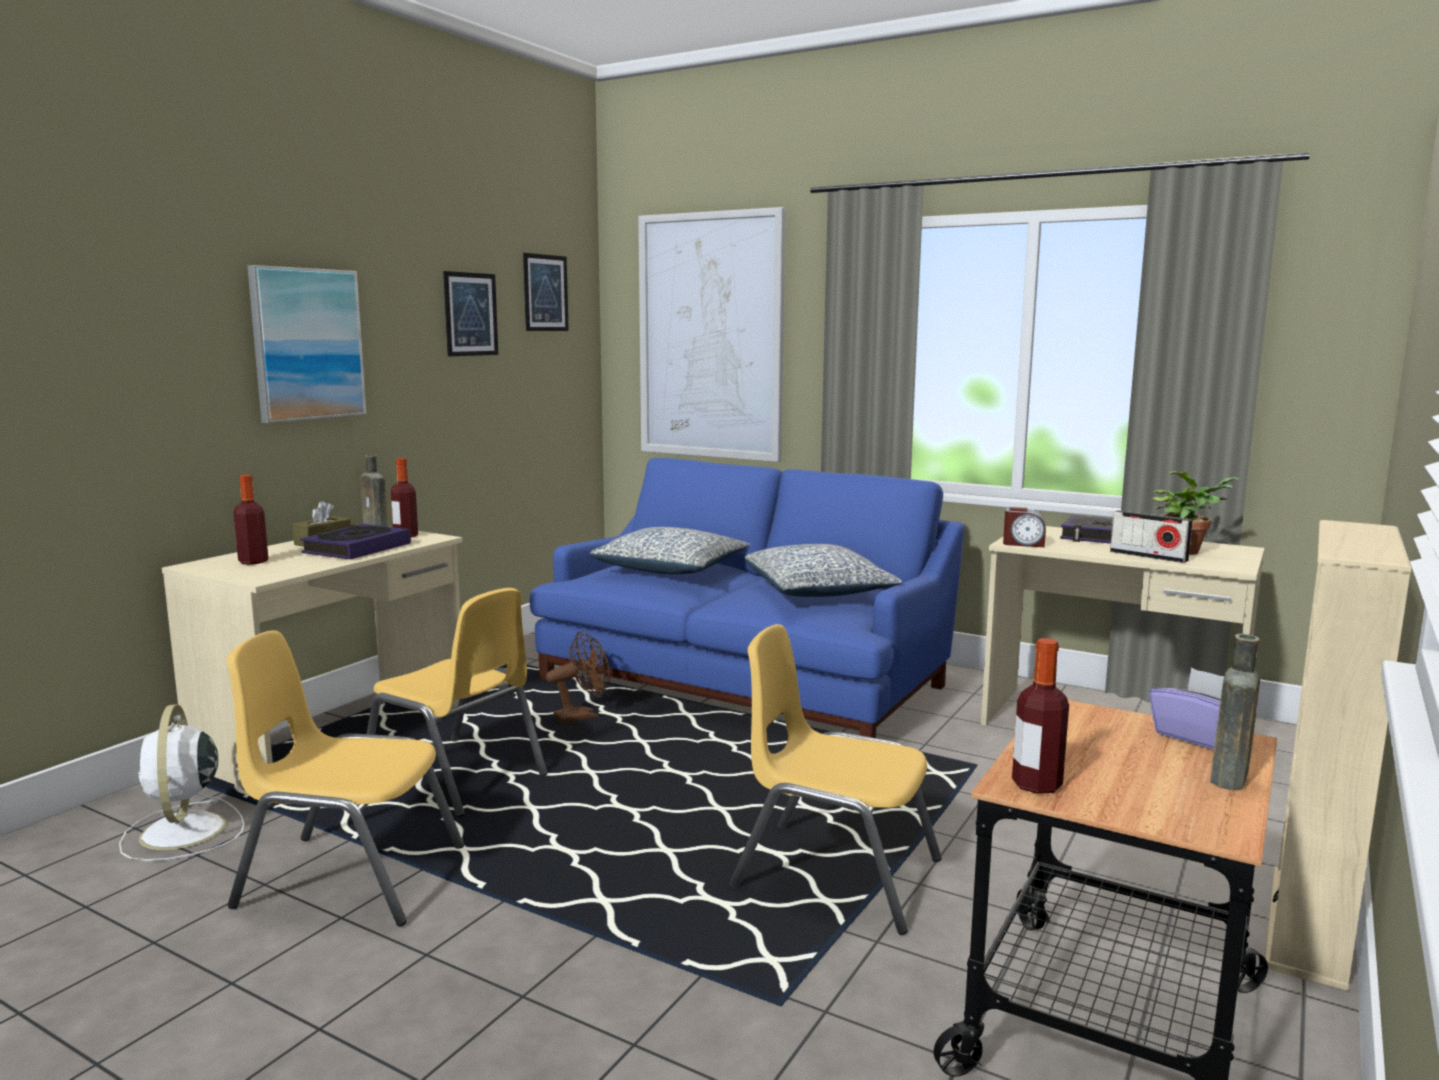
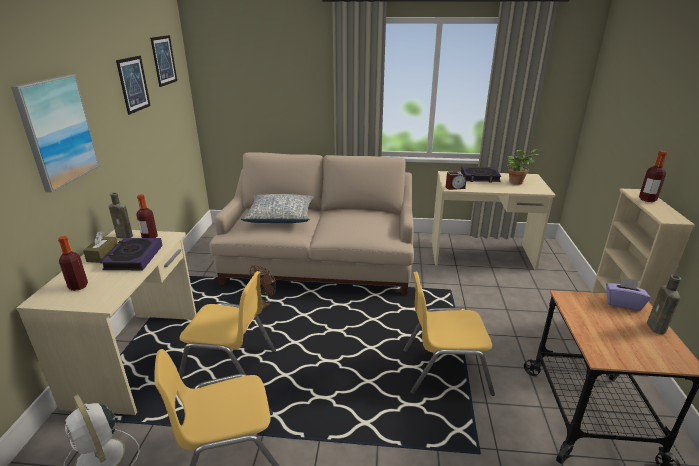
camera: 25 degrees left, 15 degrees up
(710, 337) = (262, 80): picture -> none
(746, 680) = (320, 261): blue sofa -> beige sofa
(818, 591) = (364, 221): pillow -> none
(1036, 785) = (607, 354): bottle -> bottle (647, 199)
(1148, 556) = (508, 188): radio -> none

